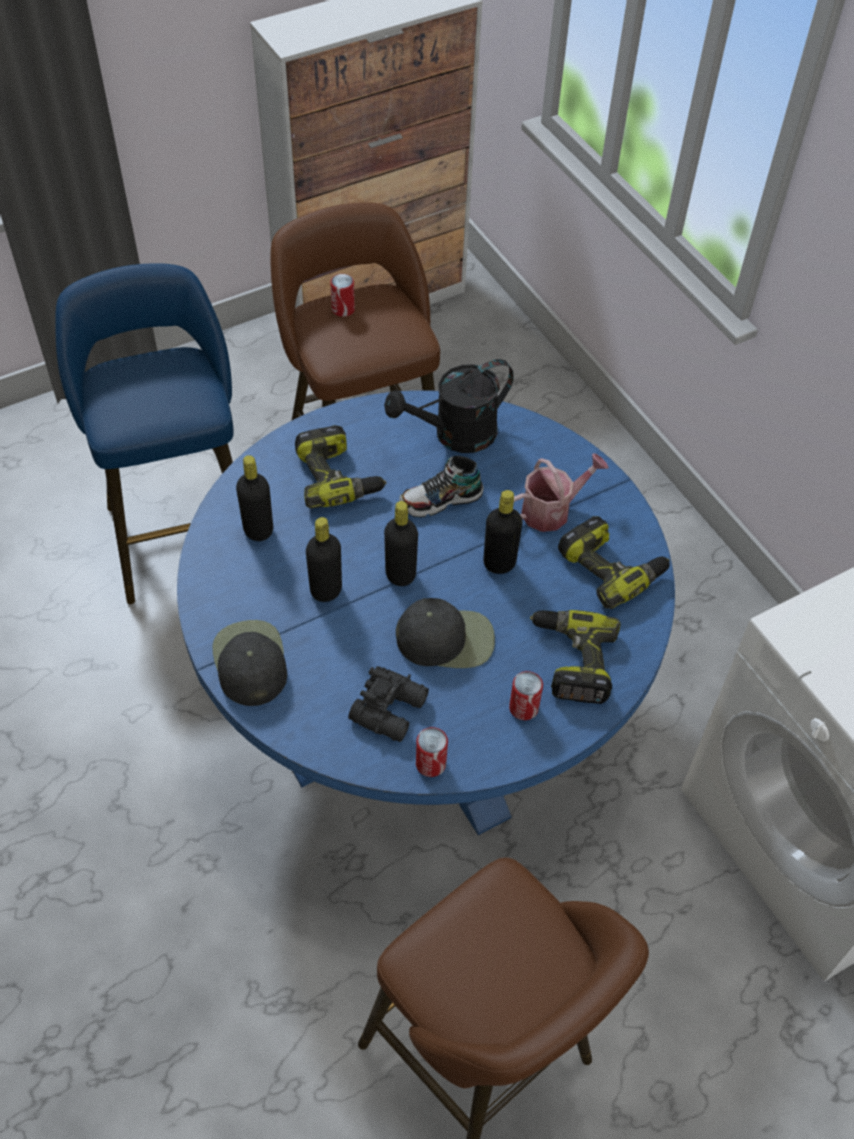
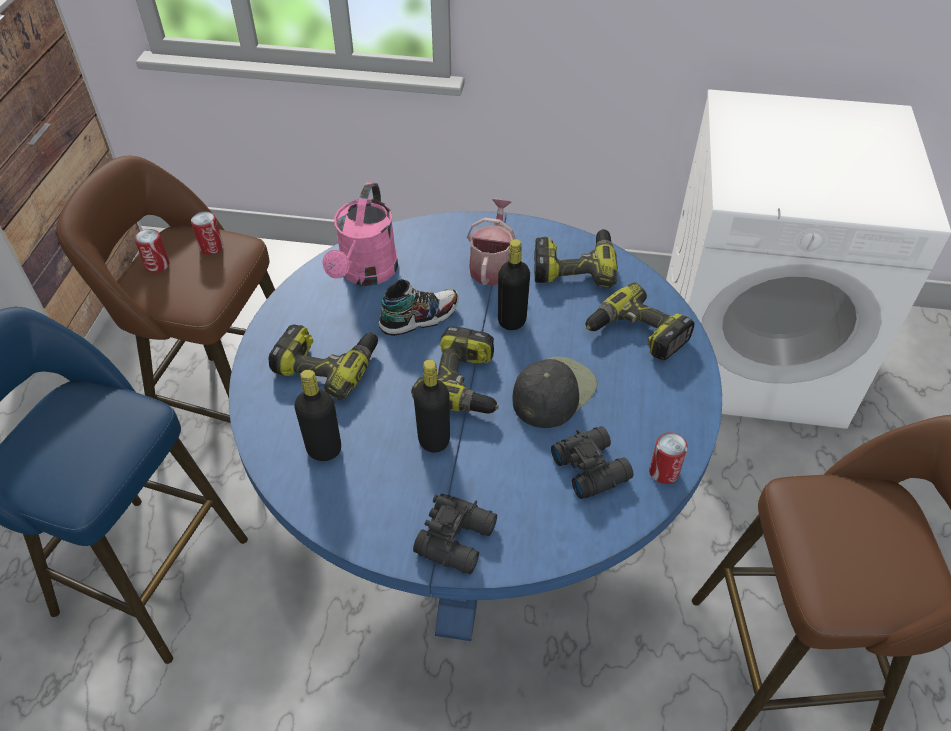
camera: 50 degrees left, 5 degrees down
(249, 662) = (458, 539): black cap -> black binoculars
(400, 574) = (465, 383): black bottle -> power drill
(441, 500) = (419, 318): shoe -> shoe turned 135 degrees counterclockwise
(455, 435) = (366, 274): black watering can -> pink watering can
(523, 708) = (656, 385): can -> can (211, 247)

